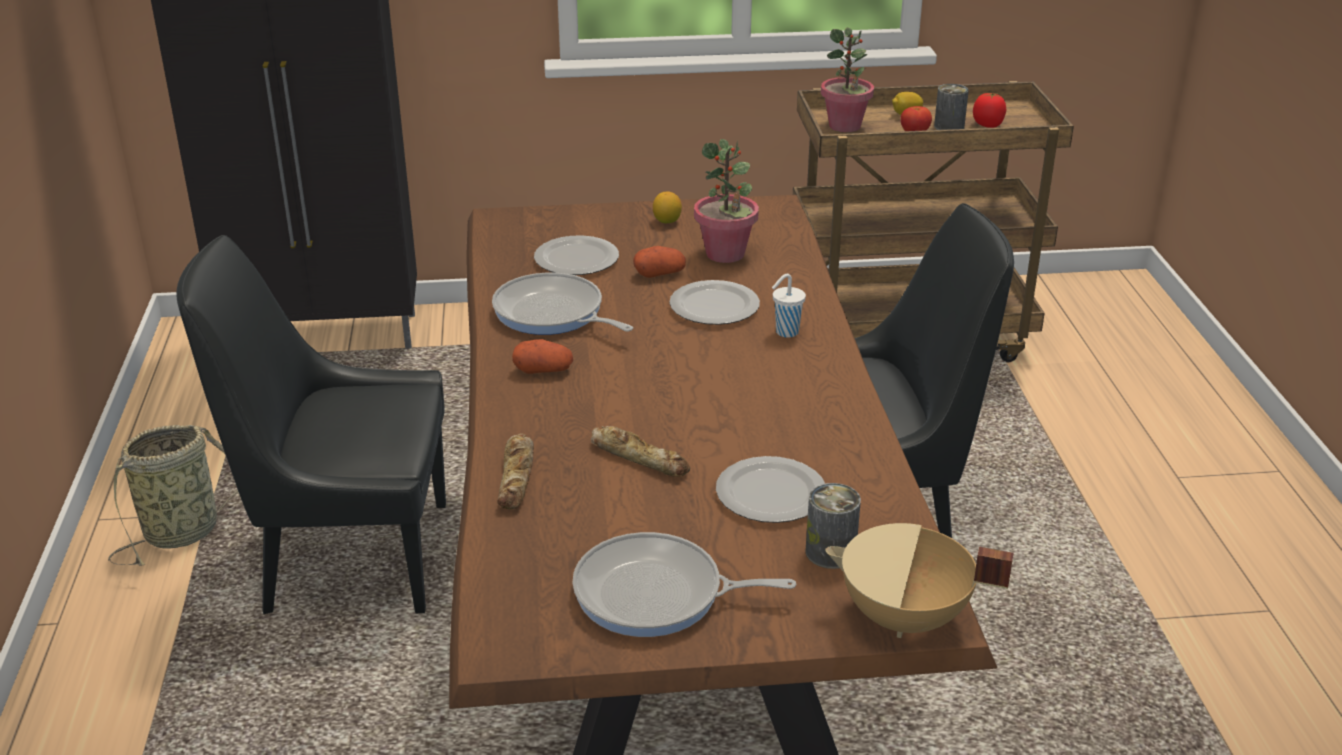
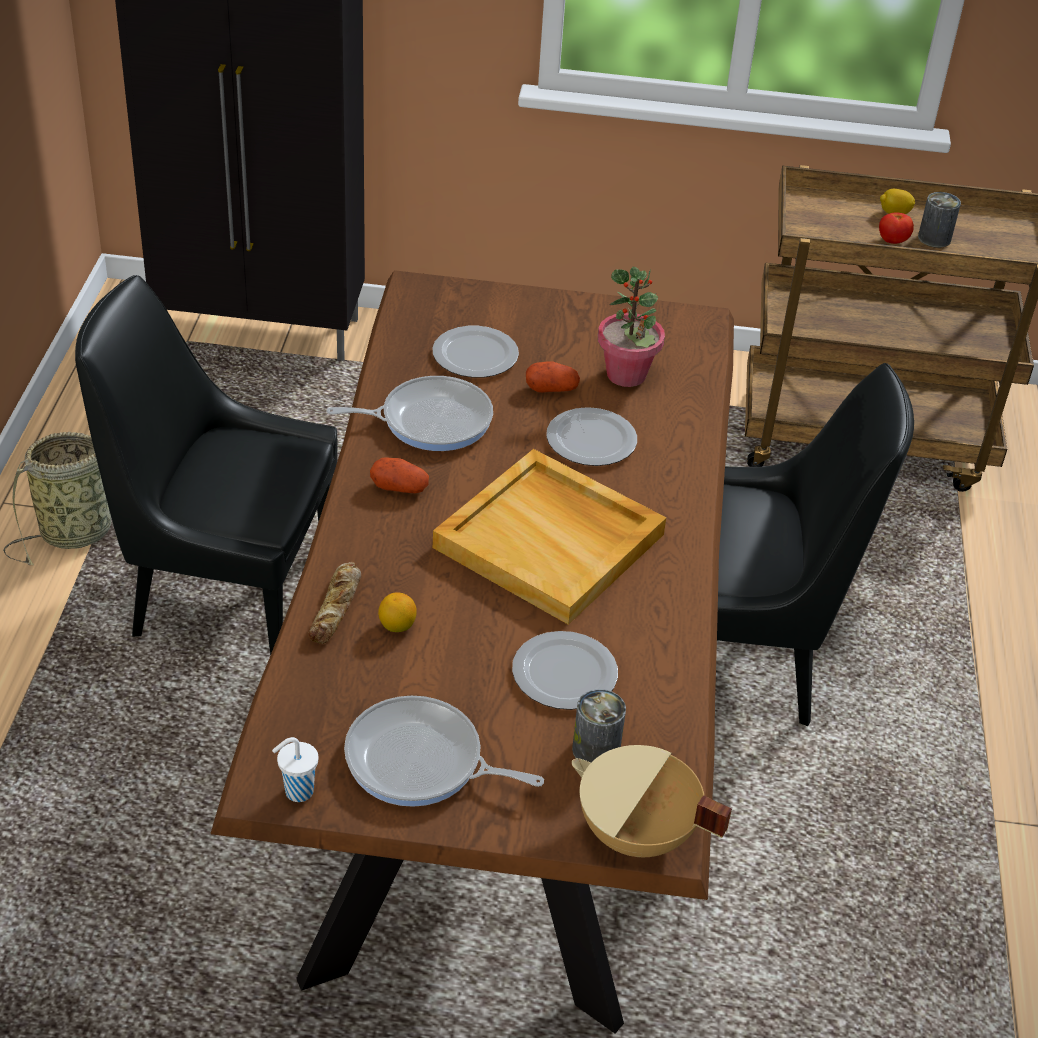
camera: 10 degrees right, 10 degrees up
(552, 314) = (430, 420): frying pan -> frying pan turned 120 degrees clockwise
(639, 457) = (456, 608): bread -> none
(667, 221) = (582, 321): lemon -> lemon (397, 626)
(710, 389) = (551, 541): none -> beige tray
(785, 332) = (650, 486): white cup -> white cup (297, 792)
(845, 126) = (821, 219): potted plant -> none
(988, 125) = (978, 243): tomato -> none

